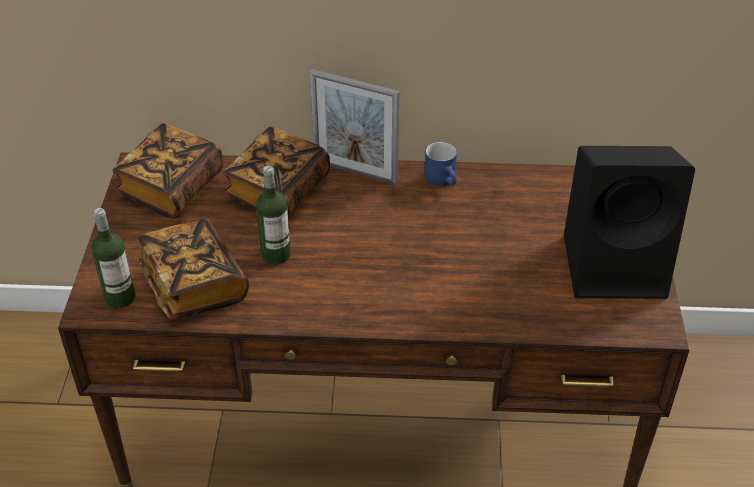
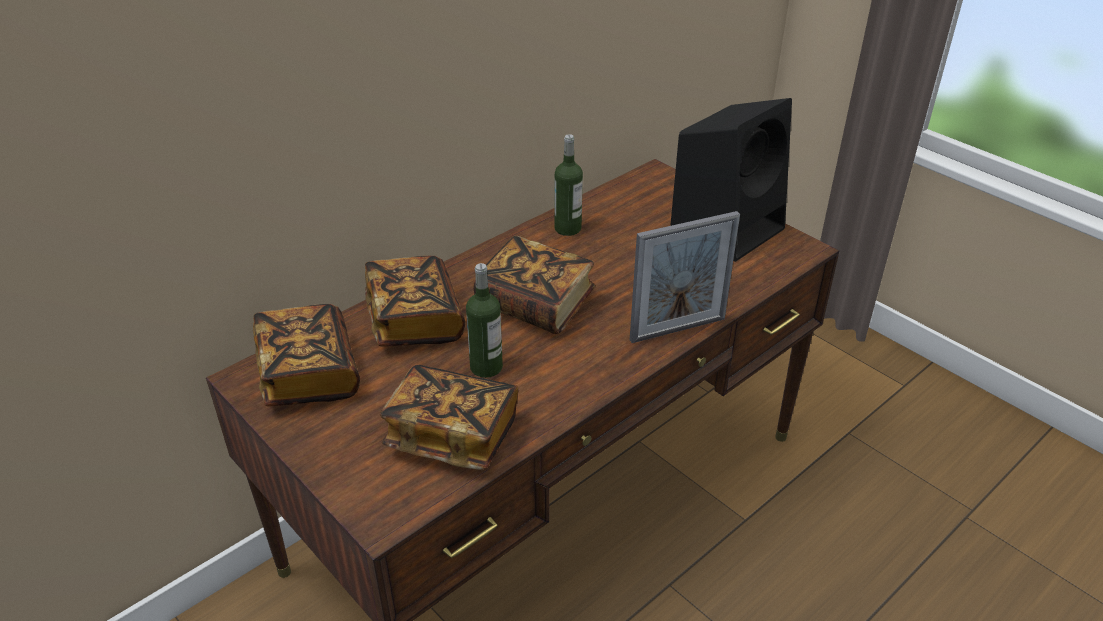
camera: 45 degrees left, 5 degrees down
(120, 298) = (397, 491): bottle -> bottle (567, 228)
(355, 172) = (457, 270): picture frame -> picture frame (677, 329)
(371, 231) = (535, 304): none -> book
(444, 180) = (535, 239): blue mug -> none

